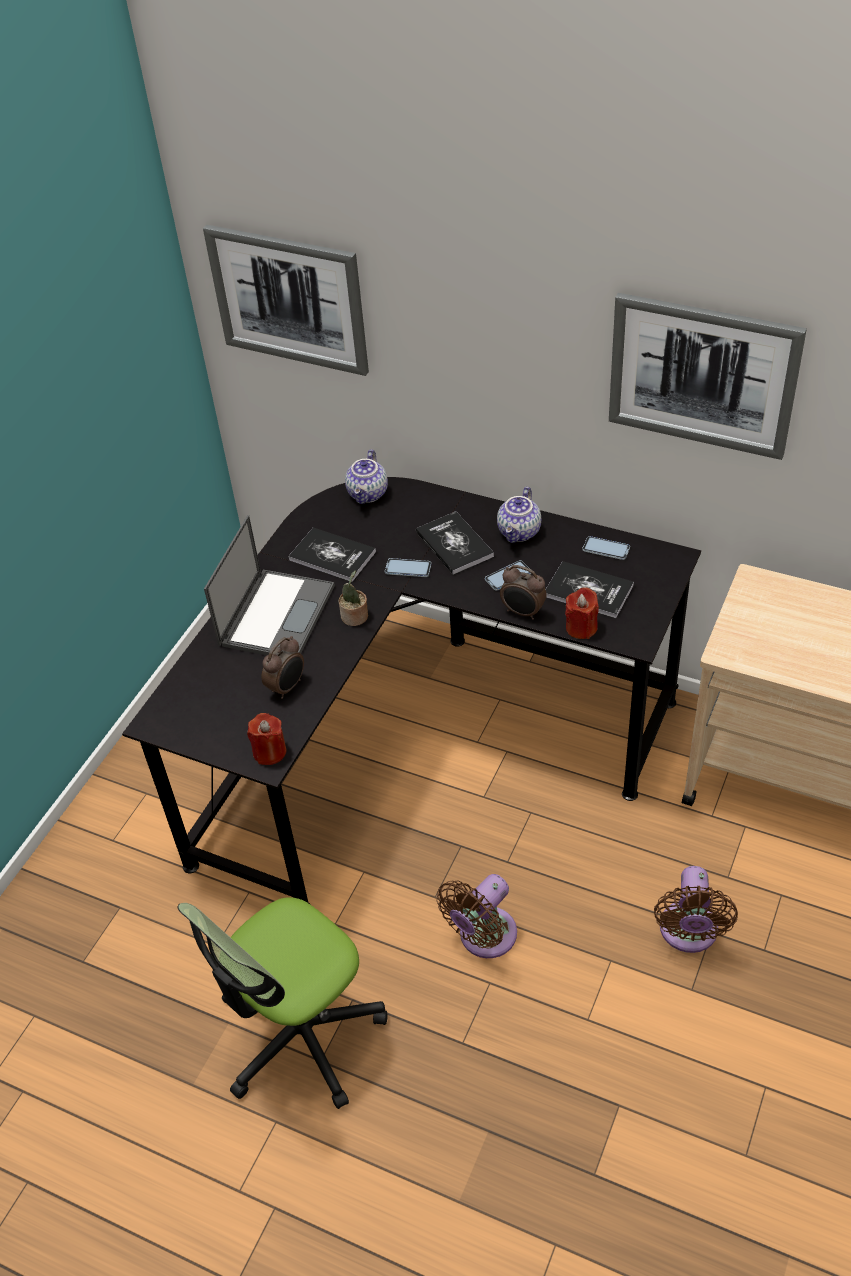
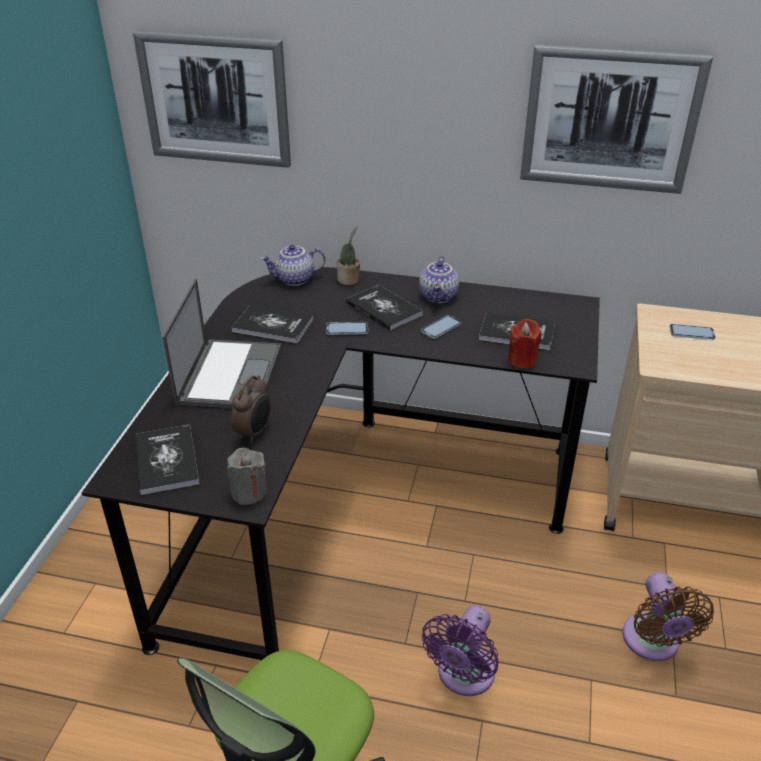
camera: 15 degrees left, 10 degrees down
(201, 708) = (166, 460): none -> book
(269, 752) = (249, 492): red candle -> grey candle
(355, 617) = (308, 370): potted plant -> potted plant (349, 280)
(368, 494) = (294, 280): teapot -> teapot turned 75 degrees clockwise
(483, 937) = (463, 676): brown fan -> purple fan
(523, 612) = (464, 353): alarm clock -> none
(606, 549) = (519, 302): phone -> phone (691, 333)

